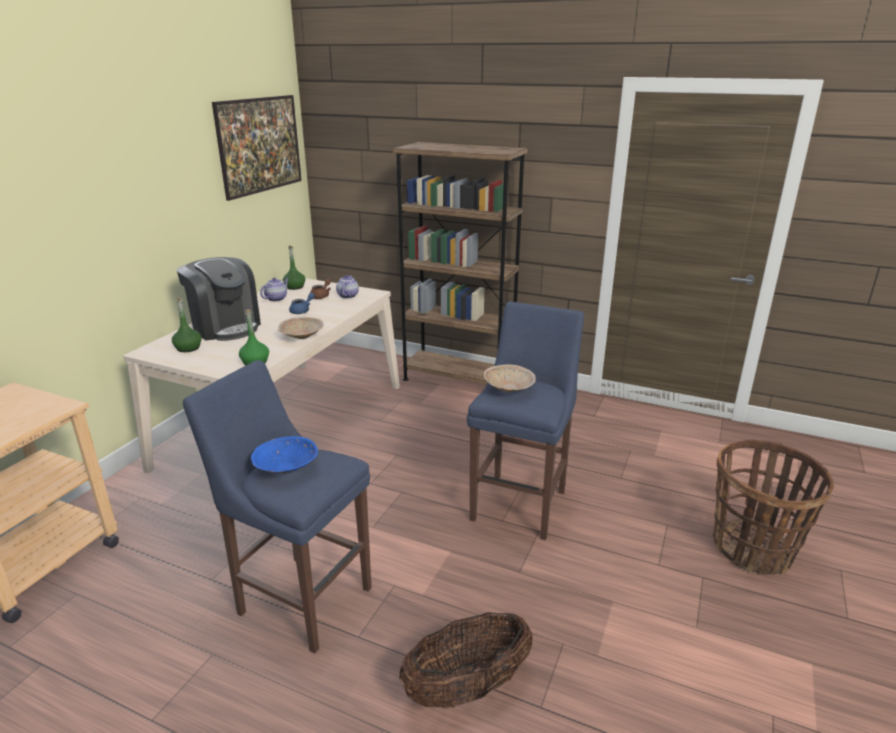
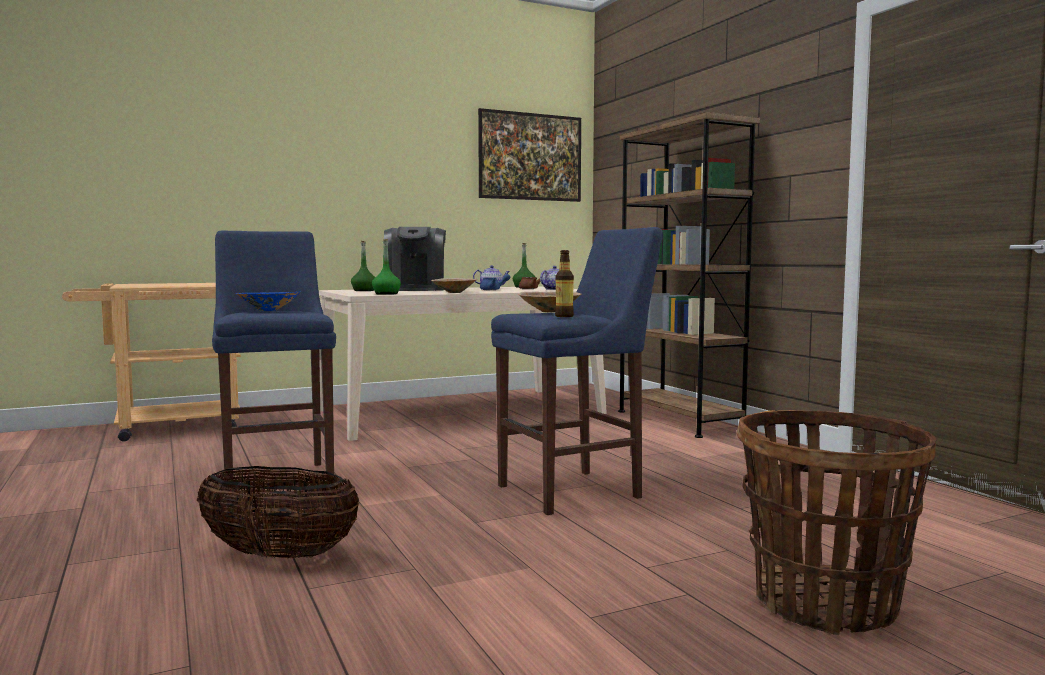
camera: 40 degrees right, 20 degrees down
(548, 403) = (564, 316): none -> bottle

